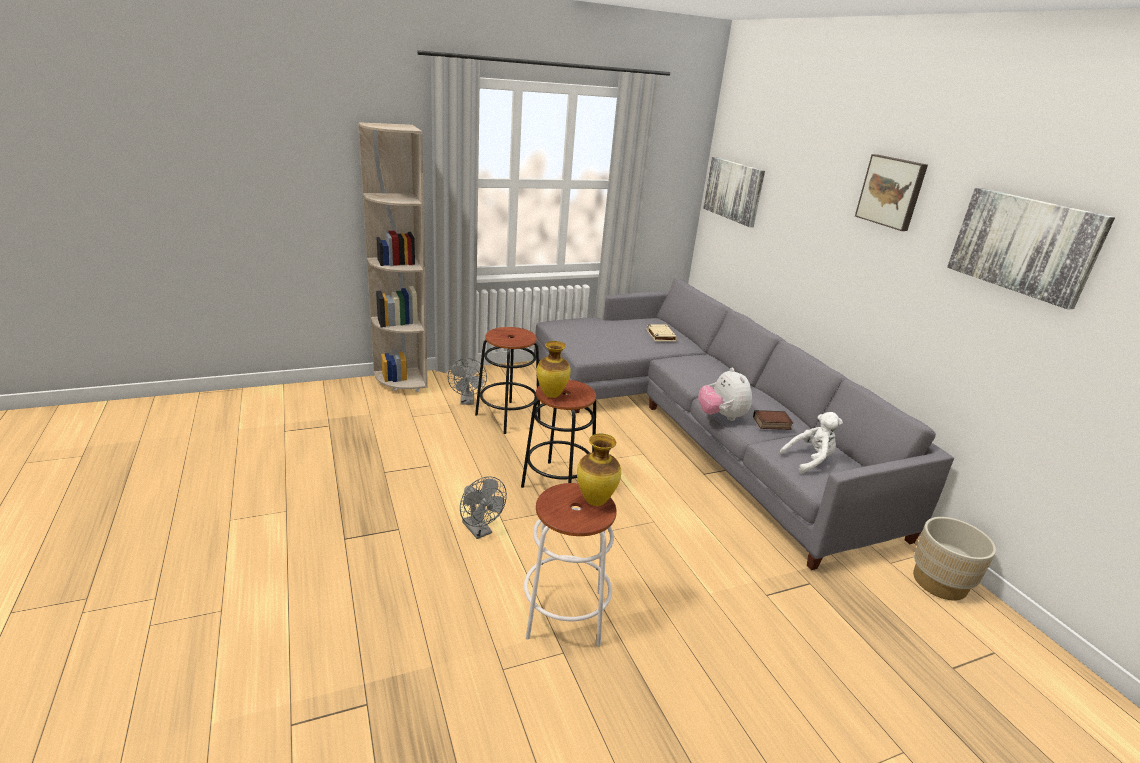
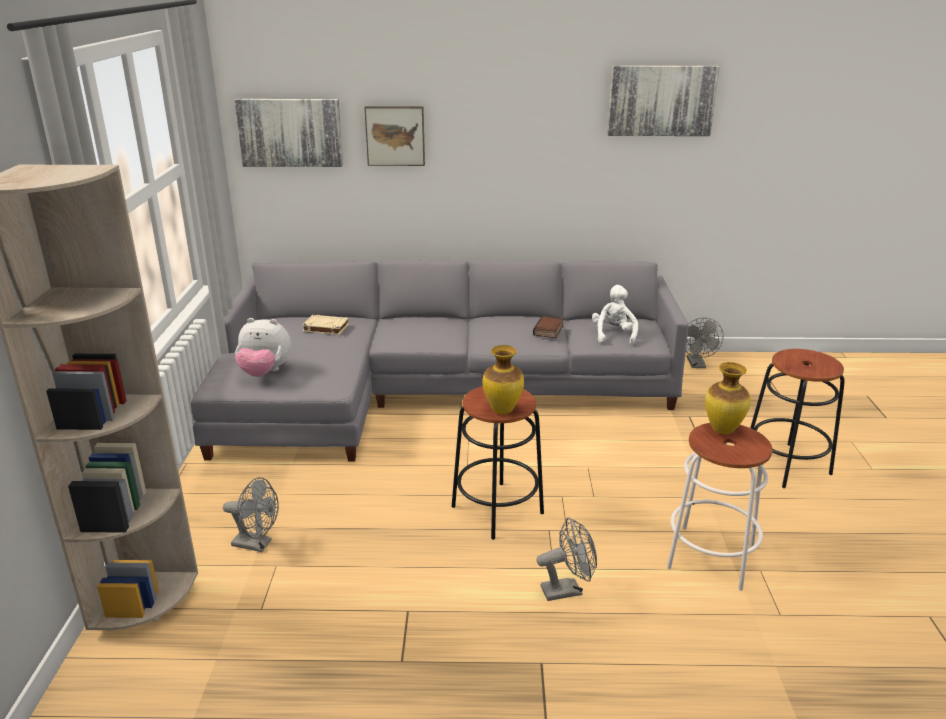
camera: 65 degrees left, 0 degrees up
(507, 417) = (327, 516): black stool -> black stool (786, 465)
(721, 416) = (519, 350): plush toy -> plush toy (265, 373)
(892, 192) = (525, 86): picture -> picture (395, 135)
(939, 582) = (697, 365): beige planter -> grey fan

